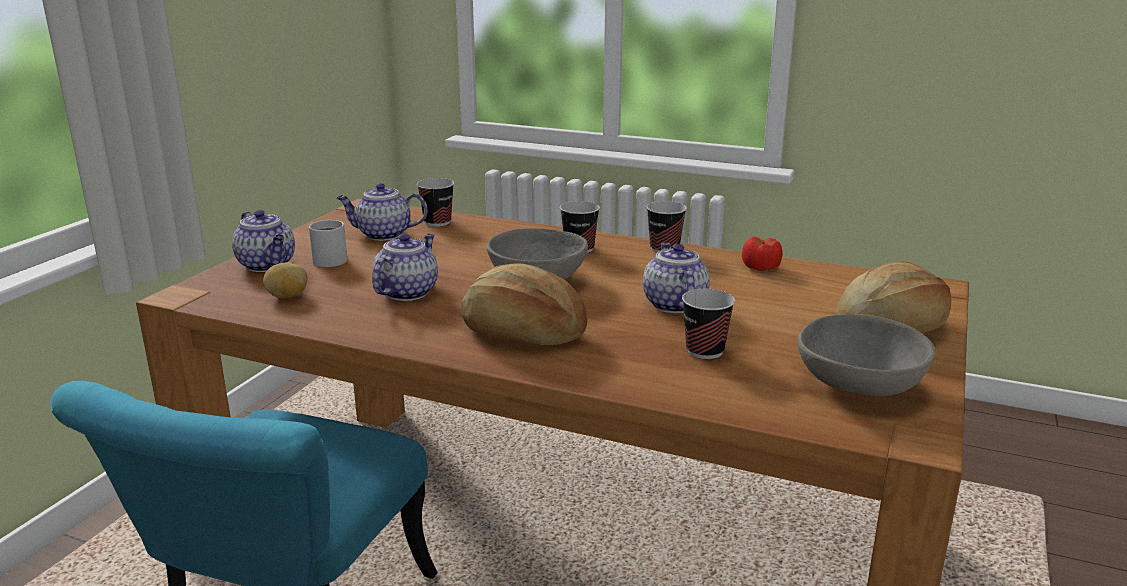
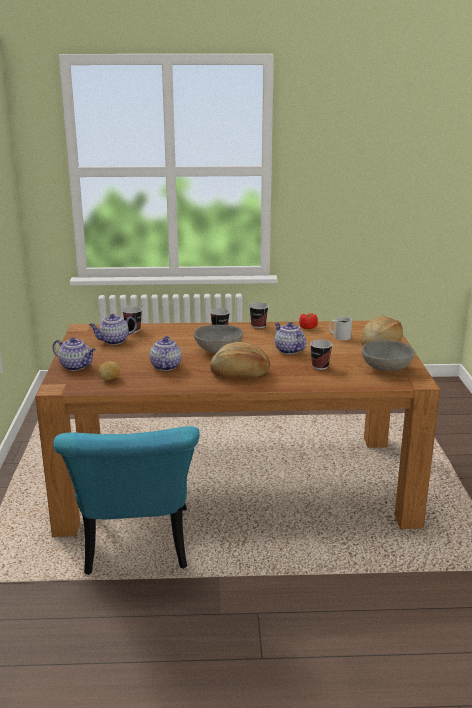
camera: 25 degrees left, 0 degrees up
(329, 260) = (104, 358): white mug -> white mug (340, 336)

